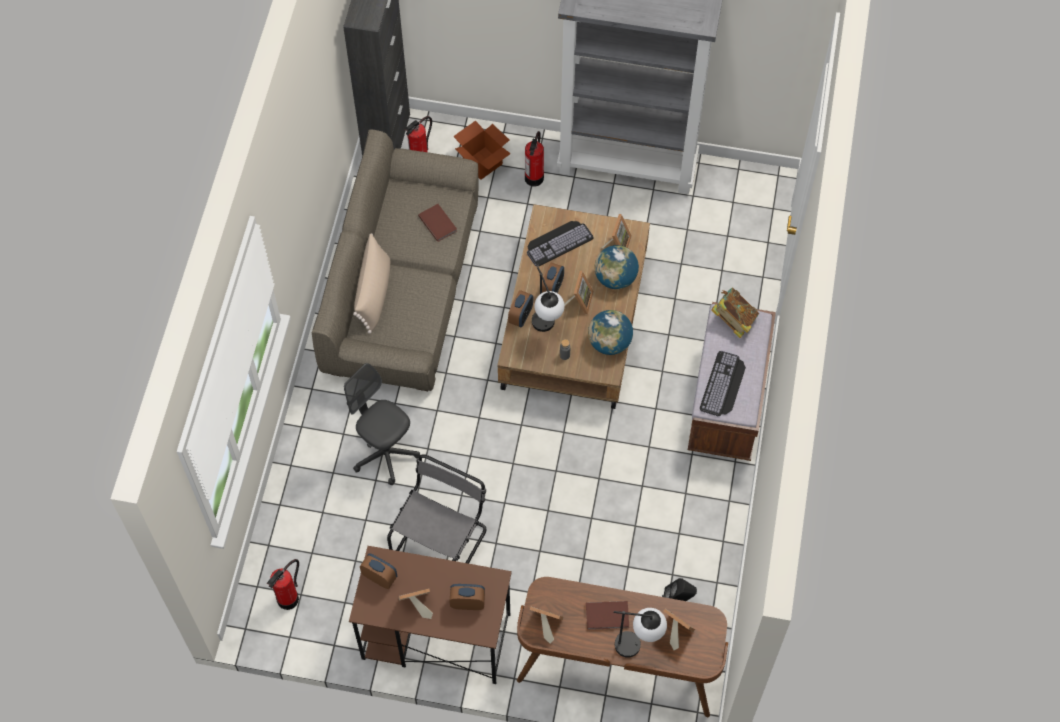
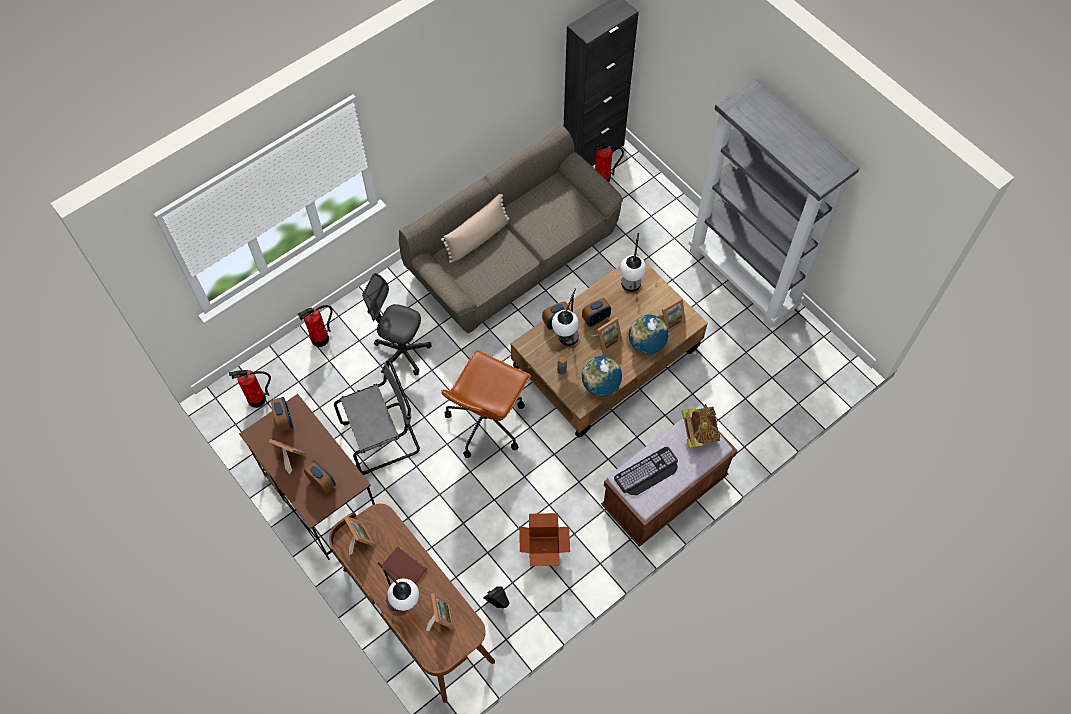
camera: 40 degrees right, 0 degrees up
(385, 453) = (402, 353): grey office chair -> grey office chair turned 60 degrees counterclockwise
(438, 223) = (562, 222): brown book -> none
(482, 163) = (642, 209): cardboard box -> cardboard box (543, 550)
(520, 456) = (486, 421): none -> brown office chair
(534, 178) = (669, 243): fire extinguisher -> fire extinguisher (320, 339)
(558, 241) = (630, 290): keyboard -> table lamp

